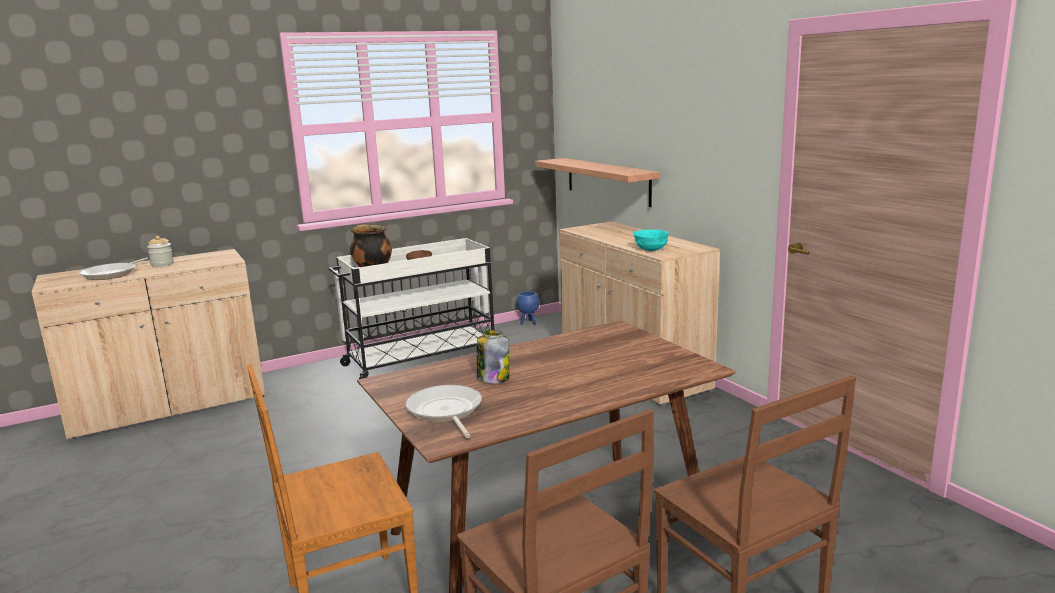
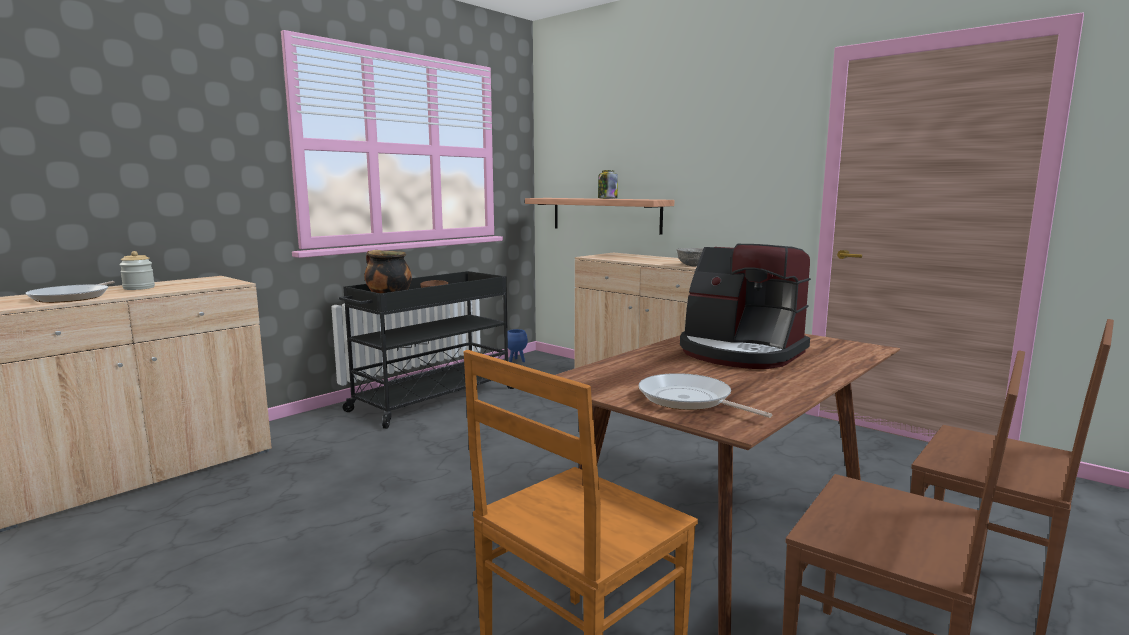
camera: 20 degrees left, 5 degrees down
(420, 360) = (432, 400): white cart -> black cart
(493, 378) = (686, 369): jar -> jar (607, 198)
(569, 363) = (740, 353): none -> coffee machine
(651, 249) = (693, 265): turquoise bowl -> grey bowl

